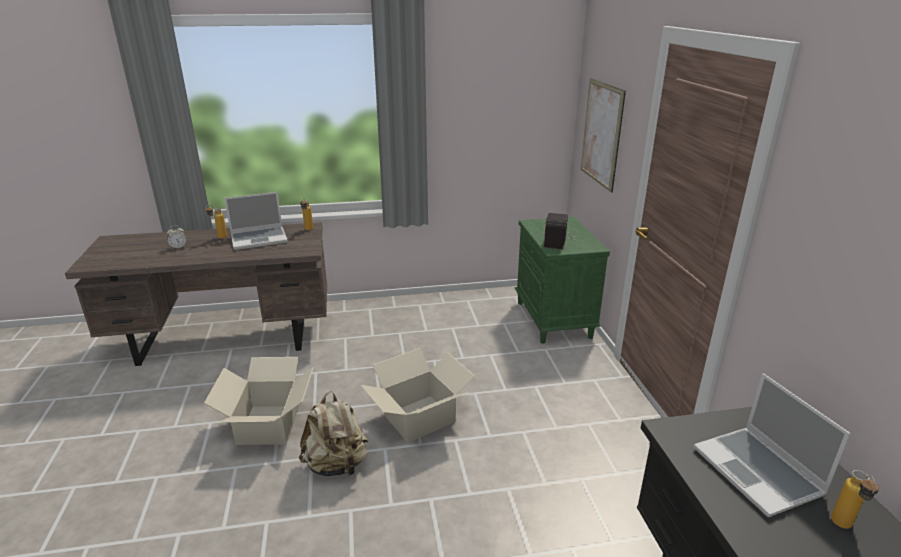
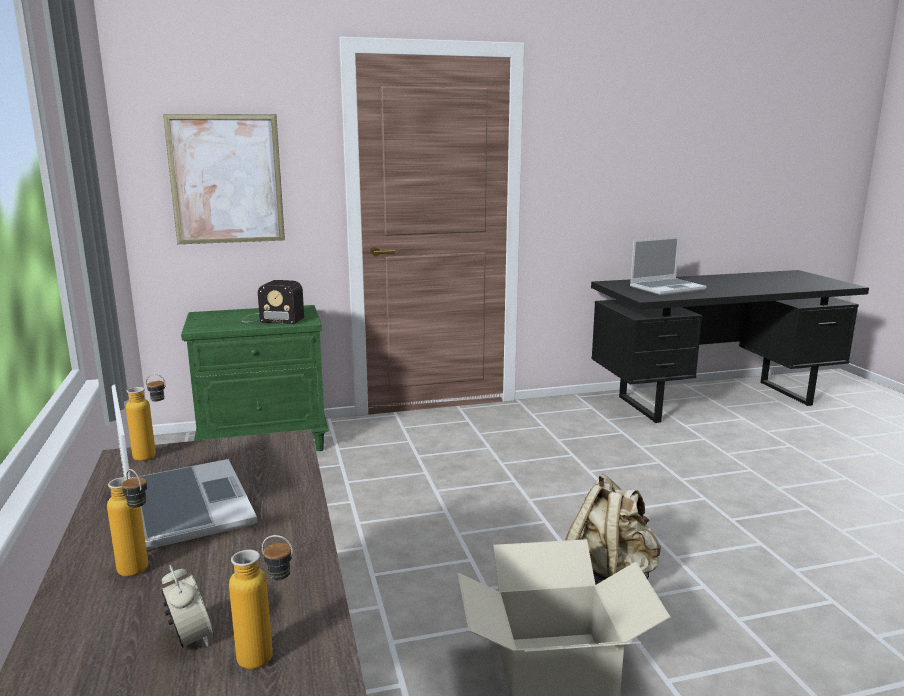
camera: 95 degrees left, 10 degrees down
(420, 418) = (496, 524): cardboard box -> none
(844, 528) = (695, 282): bottle -> bottle (269, 660)

